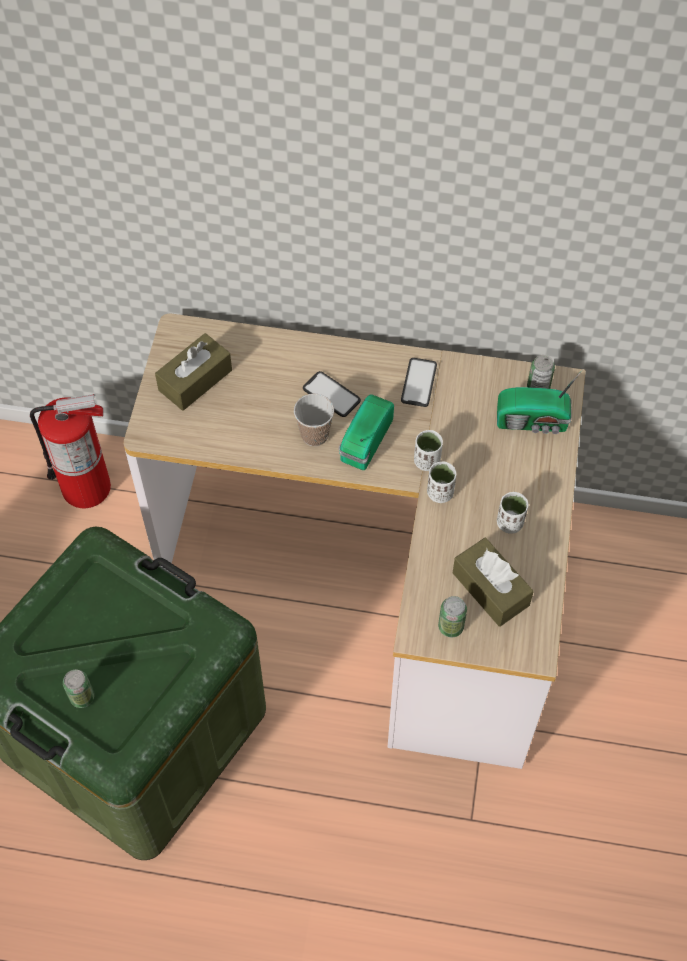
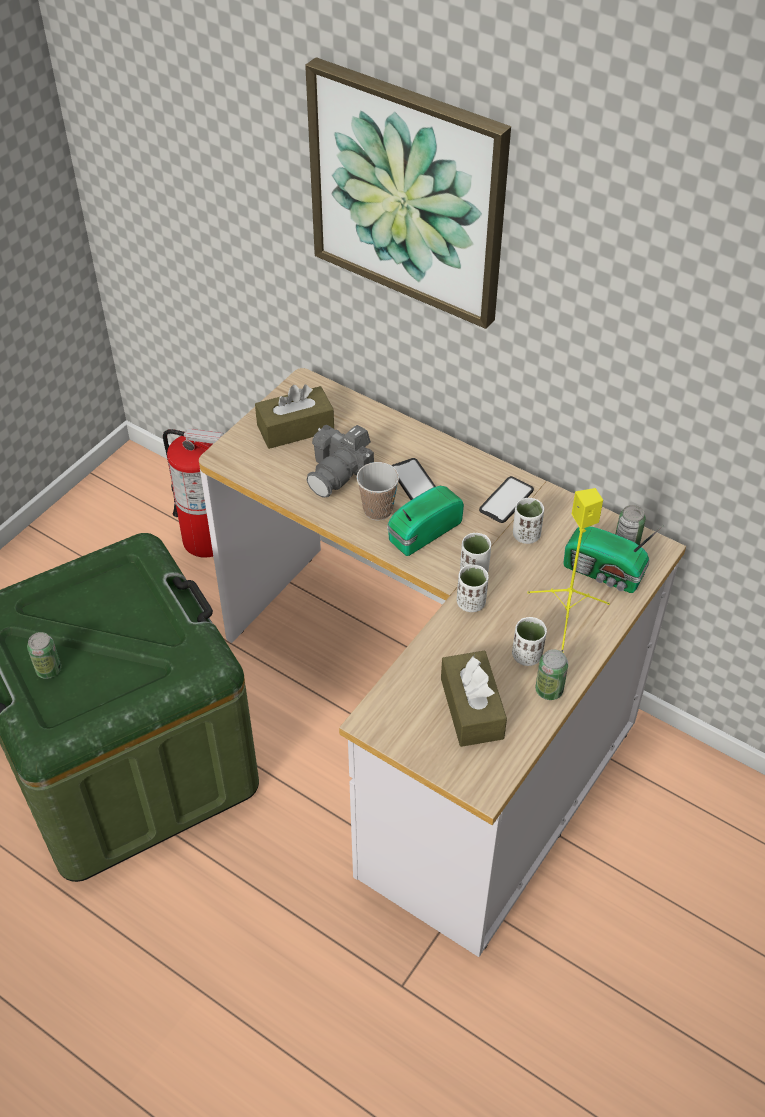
camera: 25 degrees right, 10 degrees down
(260, 410) = (339, 472): none -> camera
(268, 148) = (408, 193): none -> picture
(450, 626) = (410, 727): can -> can (549, 690)
(452, 410) = (526, 535): none -> white cup
(523, 474) = (566, 616): none -> yellow speaker

